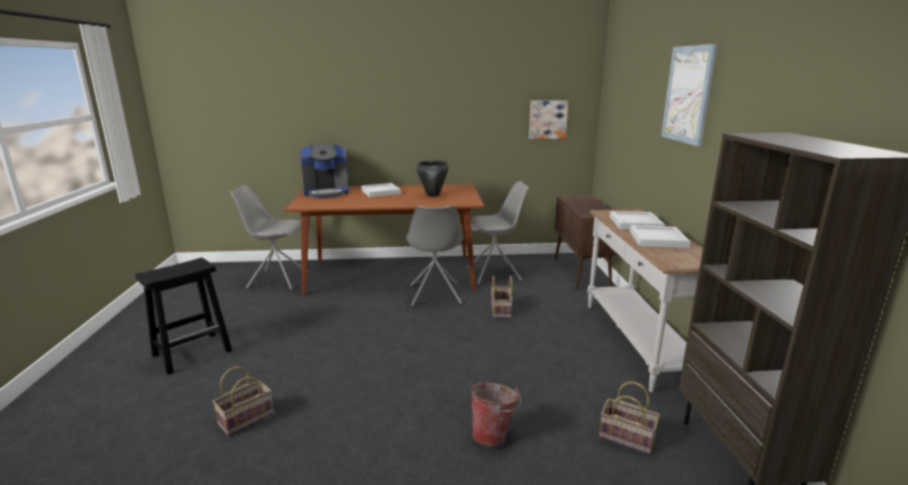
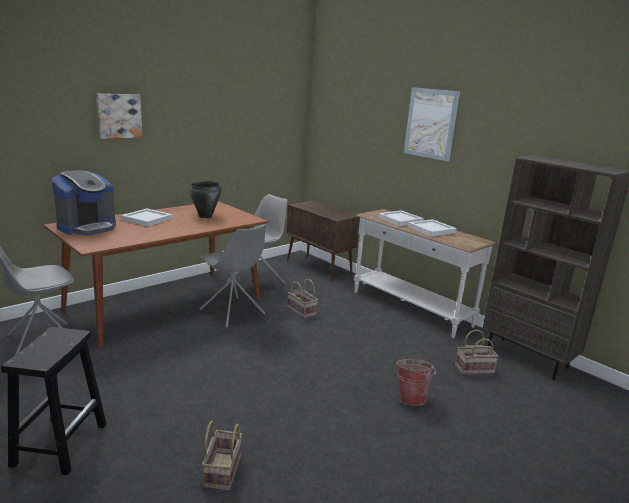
camera: 40 degrees left, 0 degrees up
(547, 119) = (273, 136): picture -> picture (118, 116)

